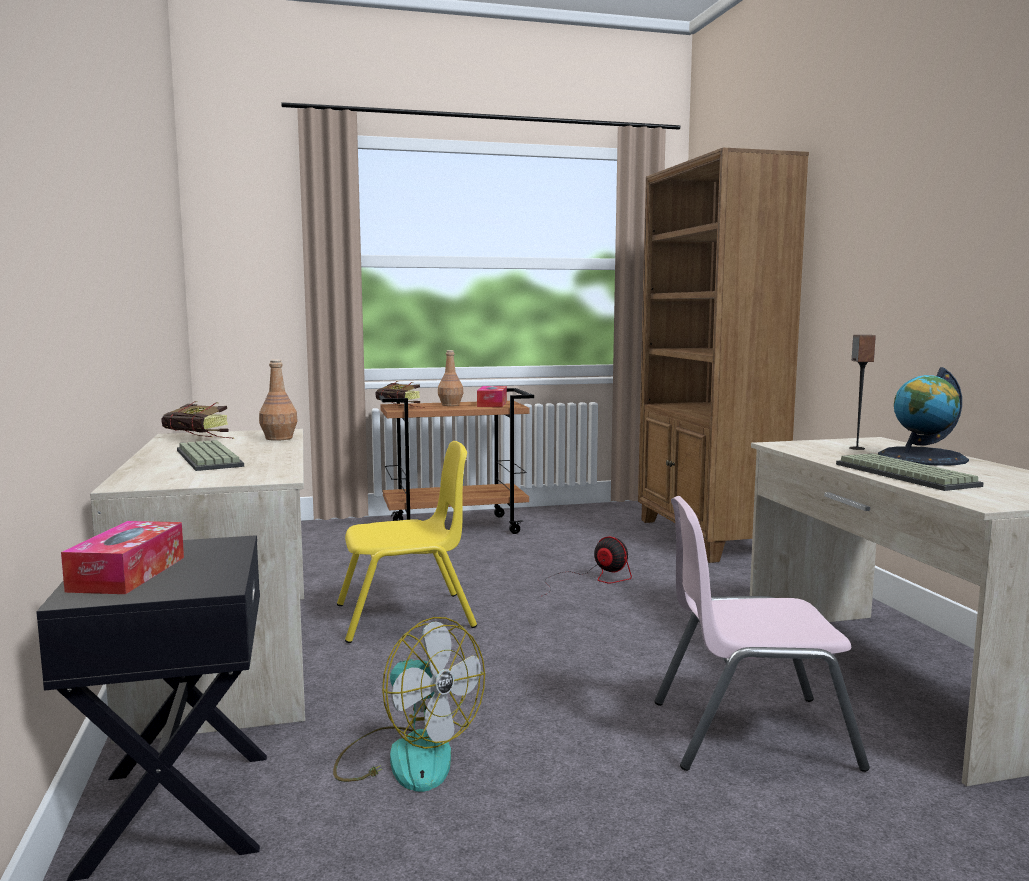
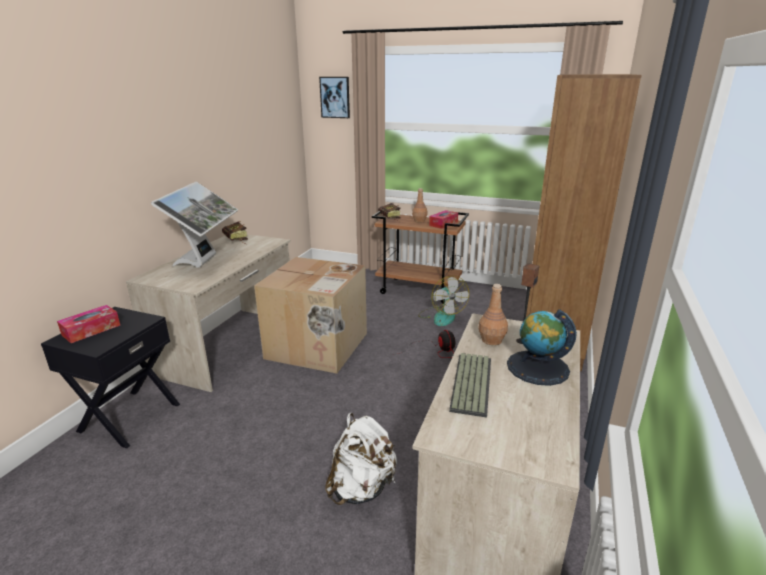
camera: 35 degrees right, 15 degrees up
(206, 458) = (205, 261): keyboard -> monitor
(256, 213) = (335, 97): none -> picture
(278, 438) = (262, 248): brown bottle -> brown bottle (491, 340)
(406, 617) = (317, 346): yellow chair -> cardboard box
(406, 756) = (218, 428): fan -> fan (441, 316)
(750, 733) = (361, 488): pink chair -> white backpack

